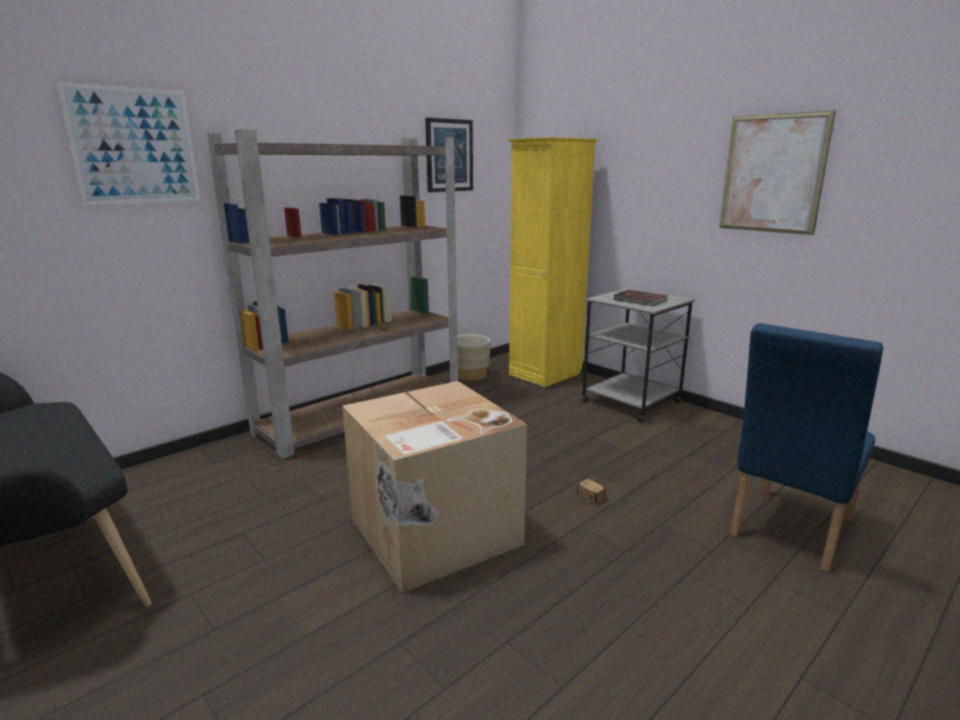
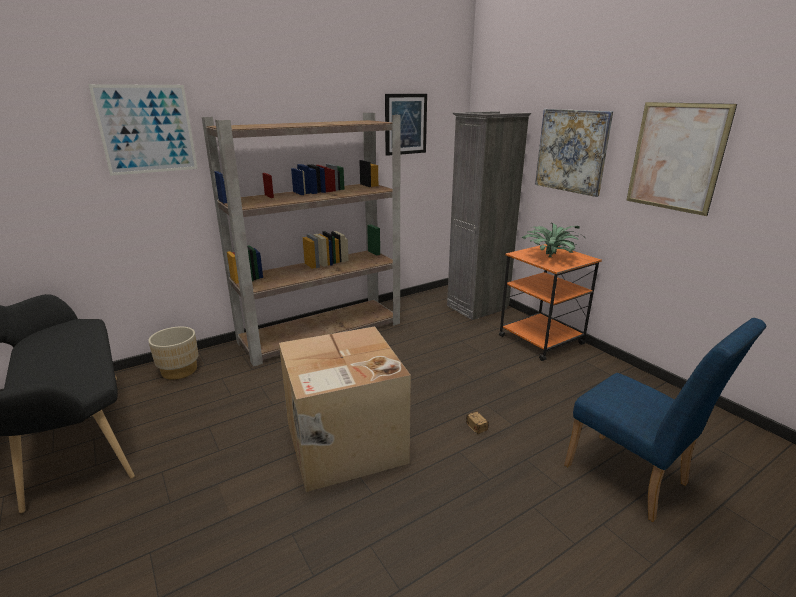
camera: 10 degrees right, 5 degrees up
(470, 375) = (416, 303): beige planter -> beige planter (179, 370)
(545, 374) = (477, 307): yellow cabinet -> grey cabinet
(632, 402) = (541, 341): grey cart -> orange cart
(640, 300) = (551, 258): brown book -> potted plant
(649, 178) = (572, 151): none -> picture
(787, 531) = (633, 480): blue chair -> blue chair turned 90 degrees counterclockwise

